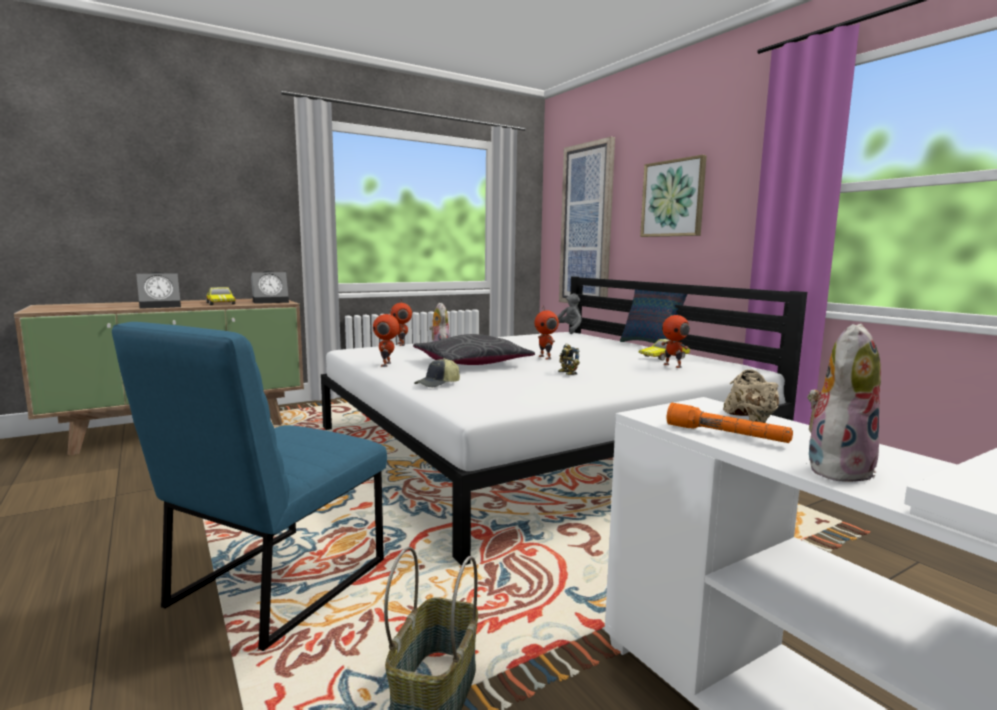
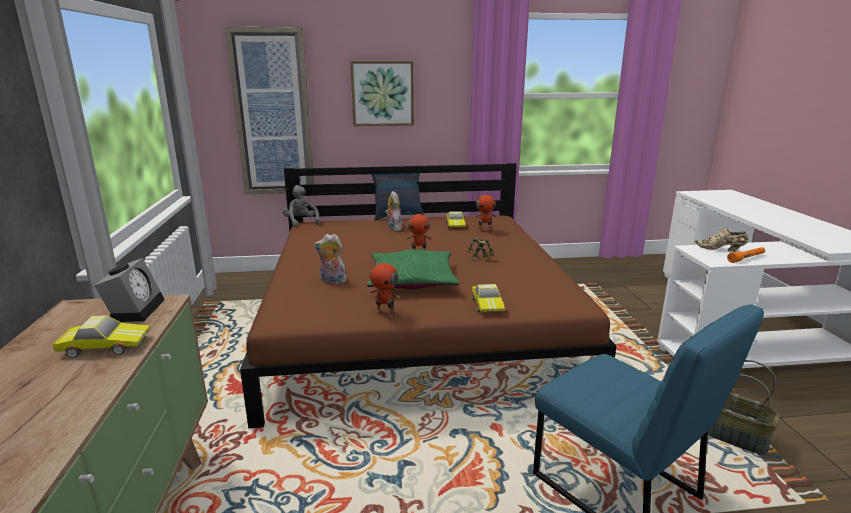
camera: 65 degrees left, 10 degrees up
(161, 306) = (79, 397): alarm clock -> none
(402, 344) = (280, 293): toy robot -> none
(438, 384) = (488, 304): cap -> toy car
(471, 363) = (412, 280): grey pillow -> green pillow
(538, 444) = (416, 325): white bed -> brown bed
(836, 468) = (785, 256): plush toy -> plush toy (393, 228)

